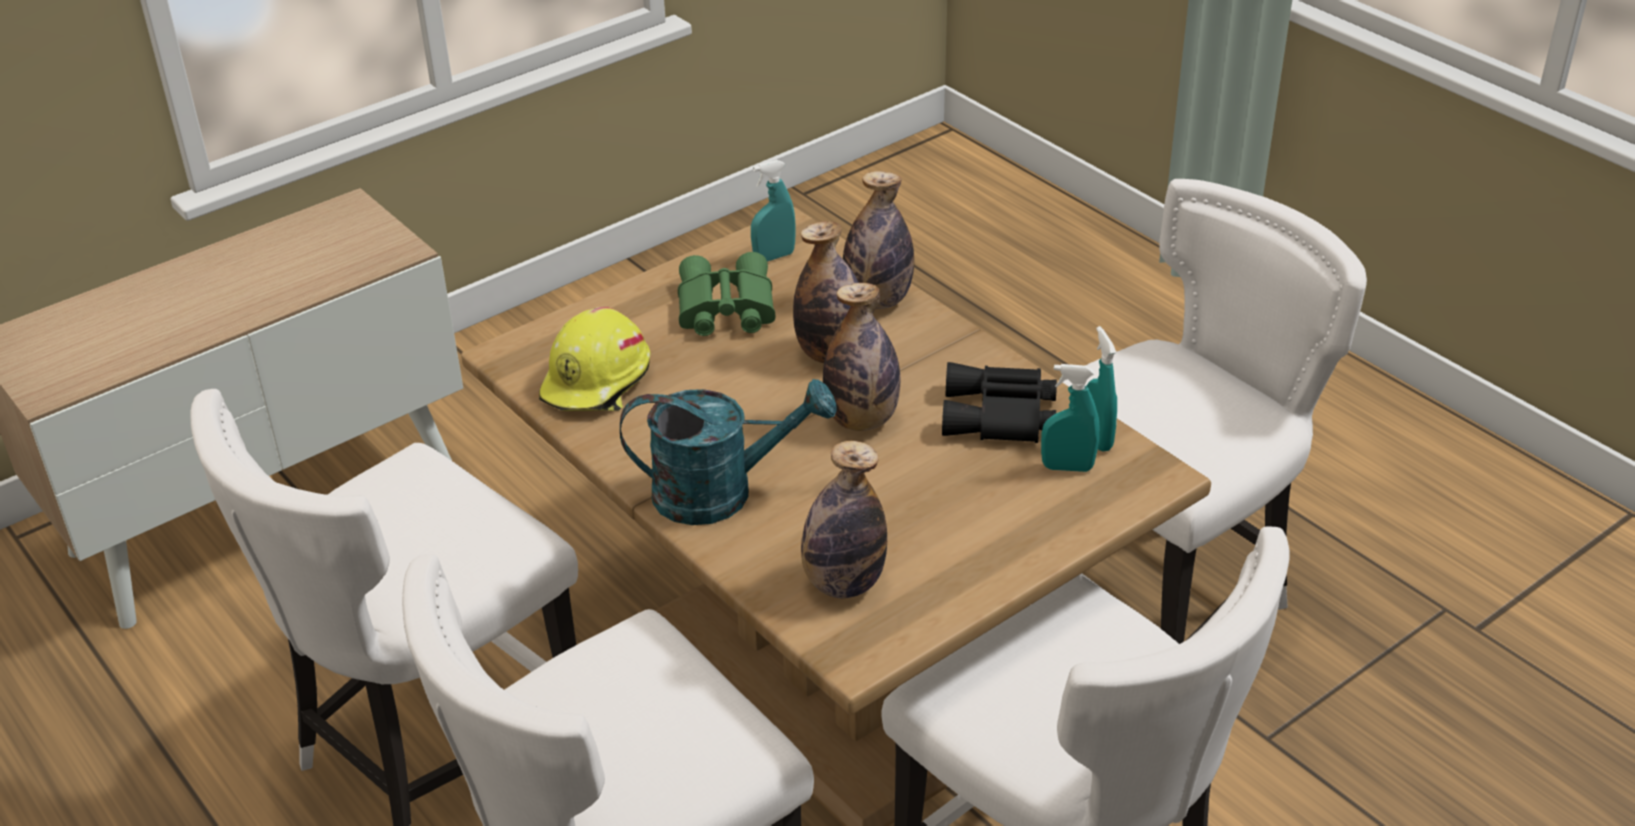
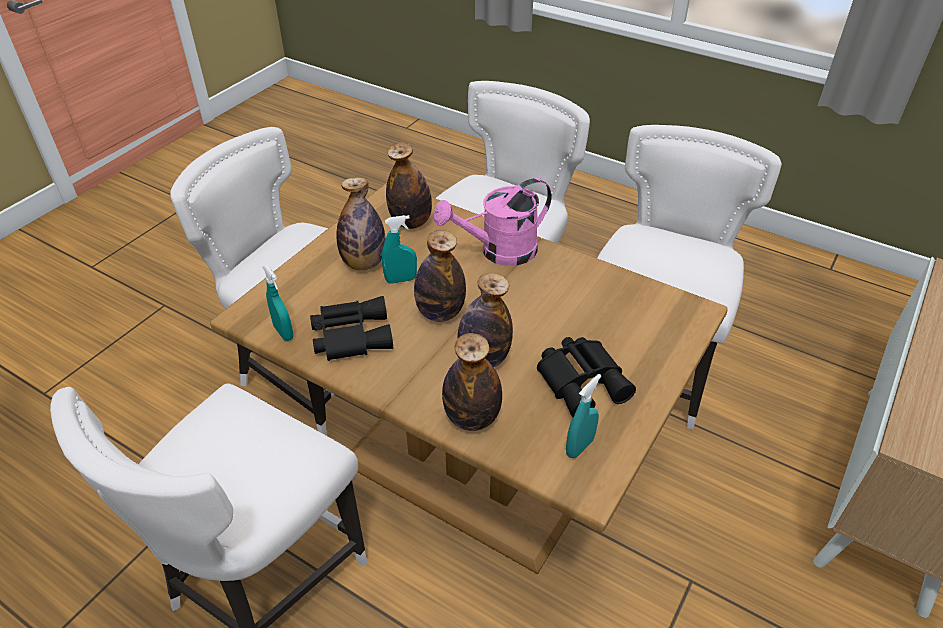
camera: 160 degrees right, 5 degrees up
(598, 382) = (621, 302): yellow hard hat -> none
(721, 492) = (499, 252): turquoise watering can -> pink watering can
(723, 309) = (583, 380): green binoculars -> black binoculars
(953, 521) = (364, 263): none -> bottle
(1067, 467) = (301, 308): turquoise spray bottle -> turquoise spray bottle (401, 280)

